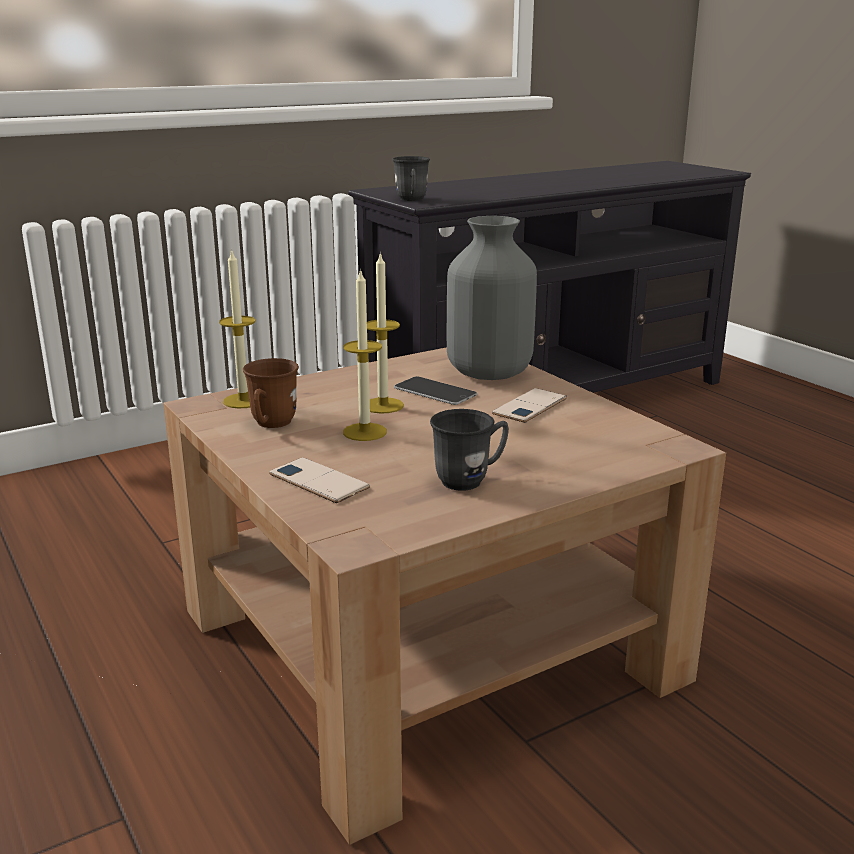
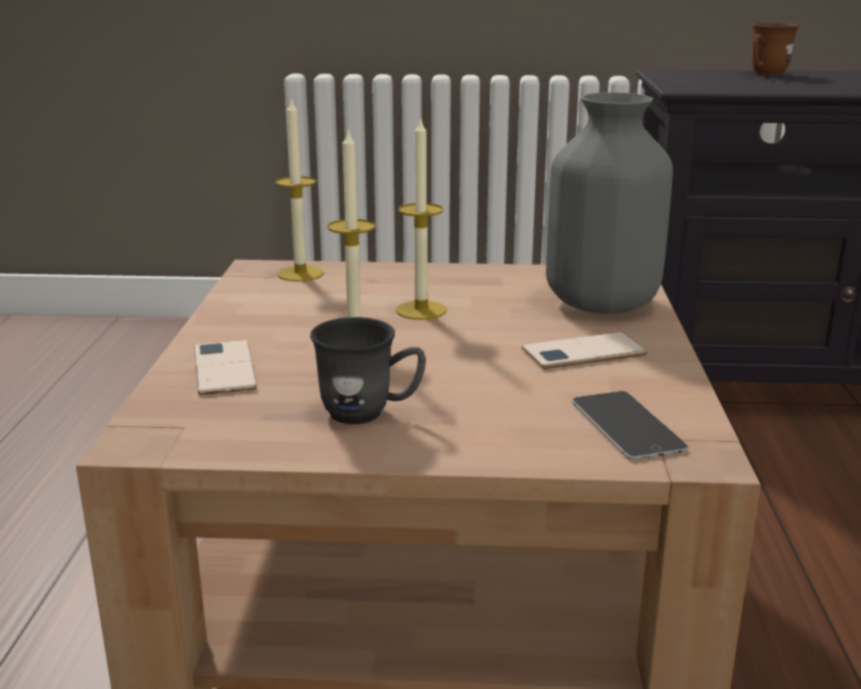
camera: 35 degrees right, 0 degrees up
(271, 425) = (282, 302): brown mug -> brown mug (765, 74)
(411, 200) = (680, 84): grey mug -> none
(435, 391) = (503, 309): phone -> phone (627, 425)

